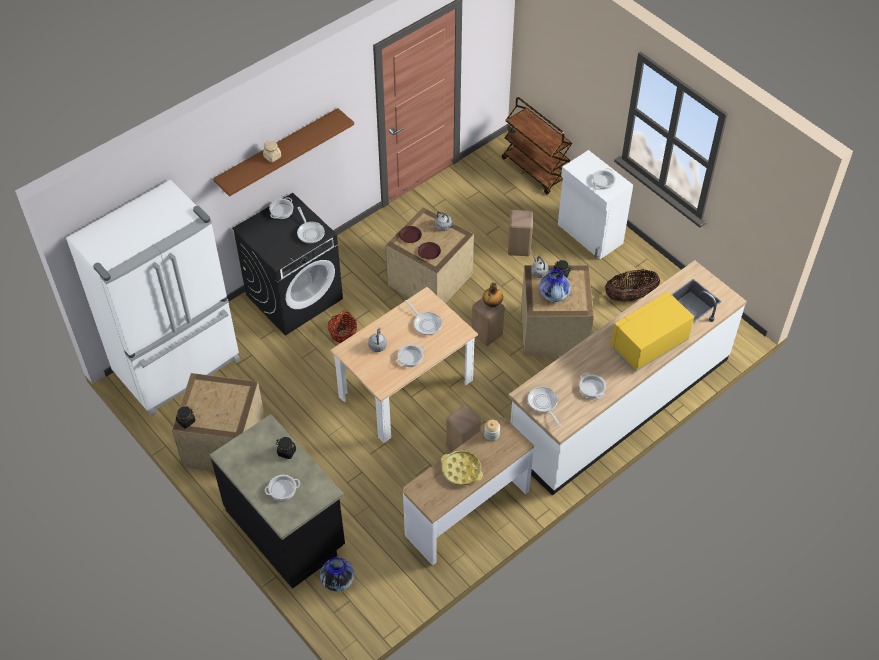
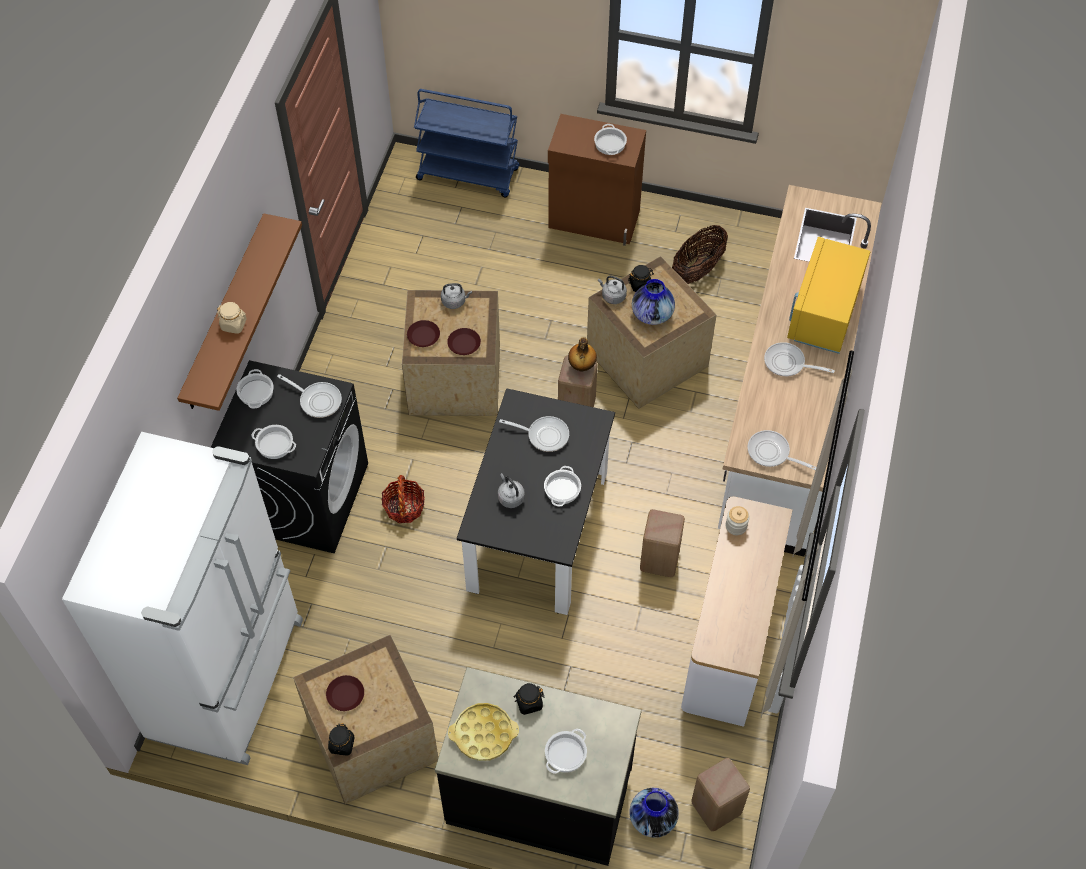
camera: 35 degrees left, 5 degrees up
(209, 398) = (345, 695): none -> brown plate
(406, 389) = (538, 531): beige dining table -> black dining table
(461, 470) = (739, 591): yellow tray -> yellow tray (483, 734)
(519, 248) = (528, 281): beige stool -> beige stool (717, 808)
(535, 170) = (469, 174): brown cart -> blue cart
(589, 234) = (594, 220): white cabinet -> brown cabinet
(592, 388) = (808, 402): cooking pot -> cooking pot (275, 444)
(599, 360) = (788, 363): none -> frying pan

